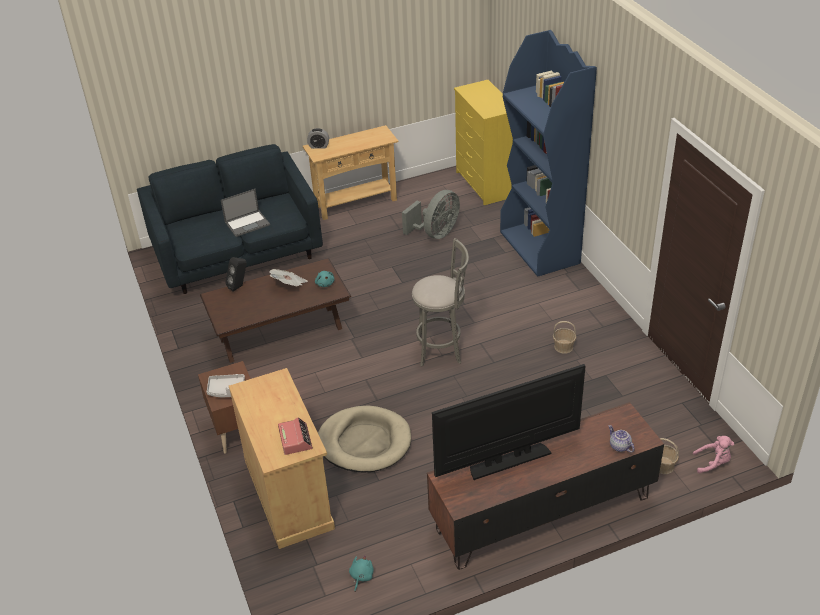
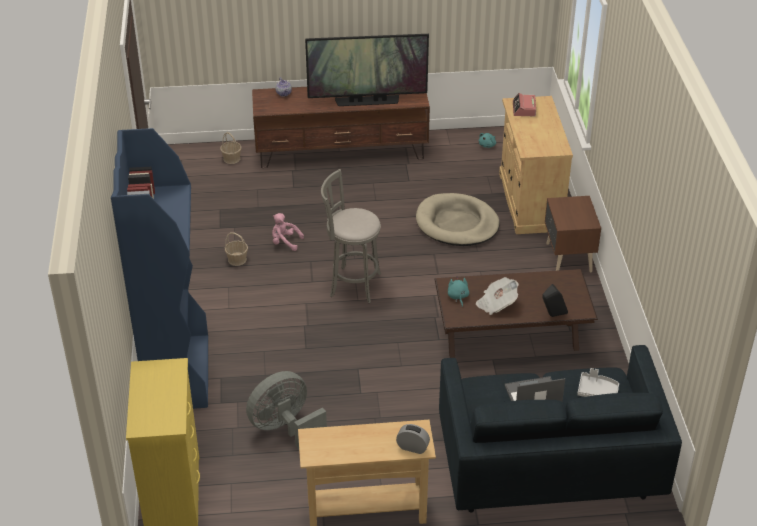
camera: 165 degrees left, 0 degrees up
(226, 390) = (574, 209): grey tray -> grey tray (597, 391)
(713, 463) = (194, 152): pink plush toy -> pink plush toy (285, 242)

